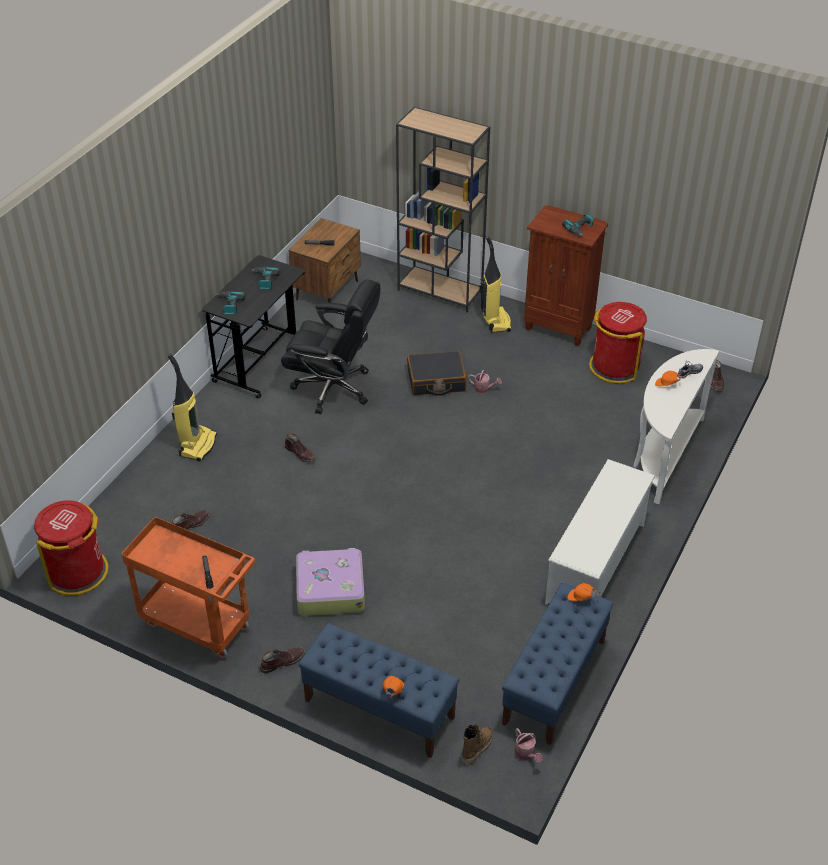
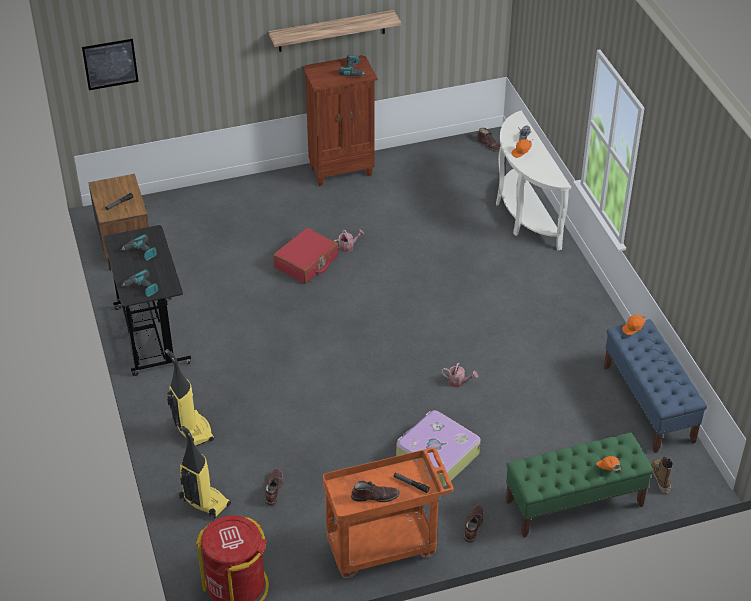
camera: 45 degrees left, 0 degrees up
(300, 453) = (281, 380): brown boot -> brown boot (375, 496)
(333, 388) = (237, 318): black office chair -> none
(375, 122) = (110, 64): none -> picture
(379, 709) = (573, 504): blue bench -> green bench
(436, 381) = (306, 263): black suitcase -> red suitcase
(440, 291) = (217, 195): bookcase -> none
(495, 321) = (289, 193): vacuum cleaner -> vacuum cleaner (204, 502)
(526, 753) = (690, 458): watering can -> watering can (459, 382)
(581, 182) = (332, 31): none -> shelf
(596, 562) = (574, 313): white shoe rack -> none
(614, 366) = (414, 175): red trash can -> none

